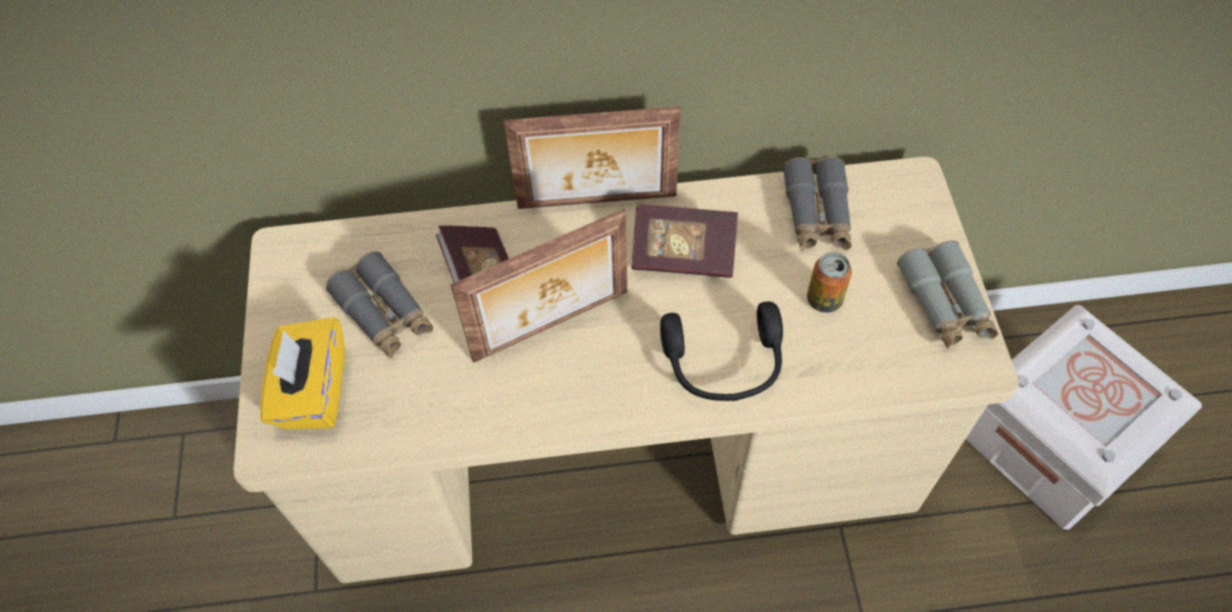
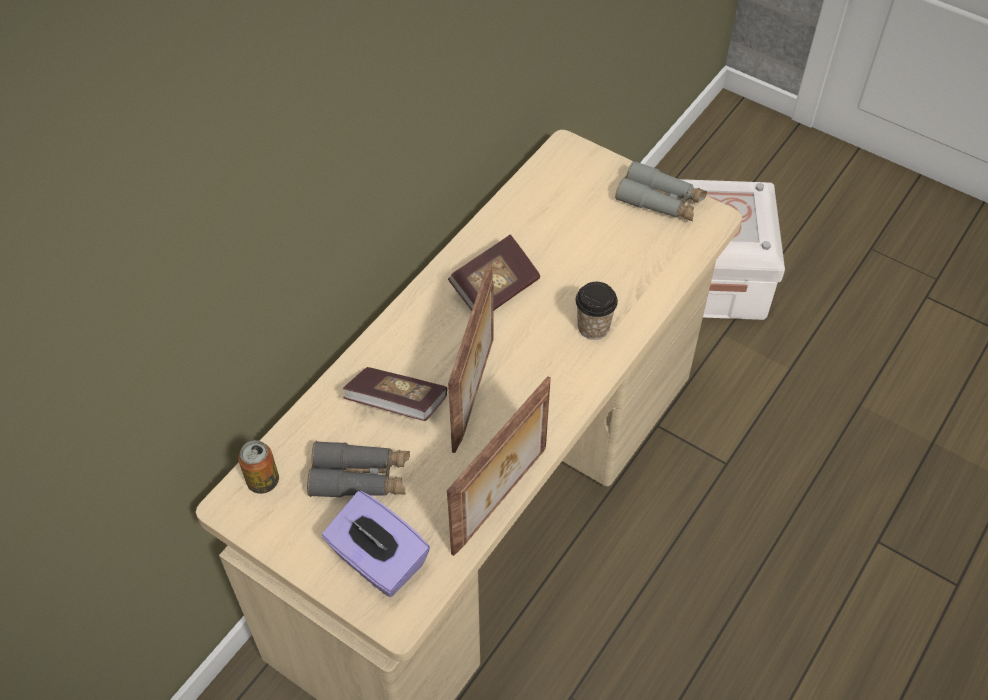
camera: 50 degrees left, 5 degrees down
(313, 391) = (378, 560): yellow tissue box -> purple tissue box
(597, 203) = (406, 303): picture frame -> picture frame (502, 500)
(724, 364) = (593, 327): black headphones -> cup
(817, 214) = (539, 207): grey binoculars -> none
(824, 299) = (600, 249): can -> can (263, 481)

